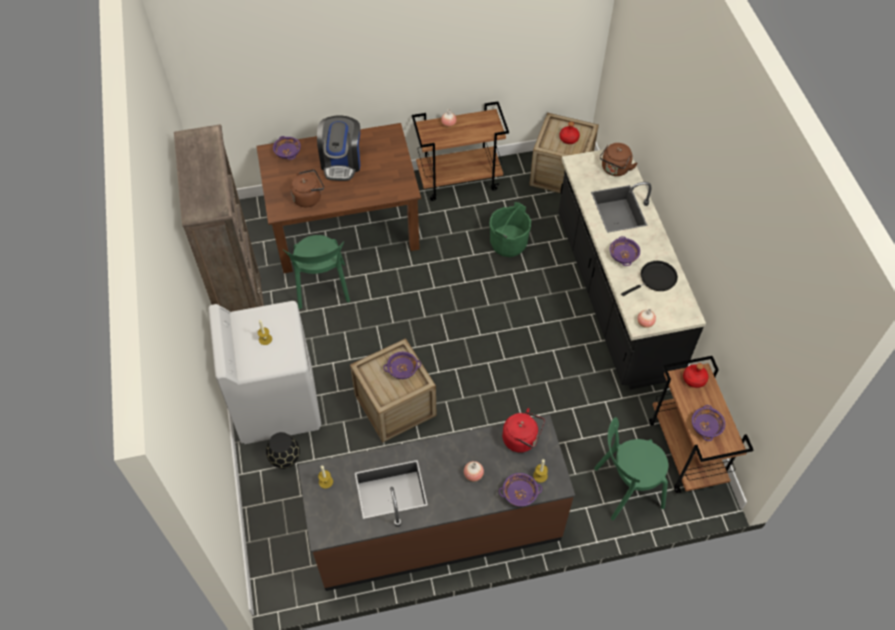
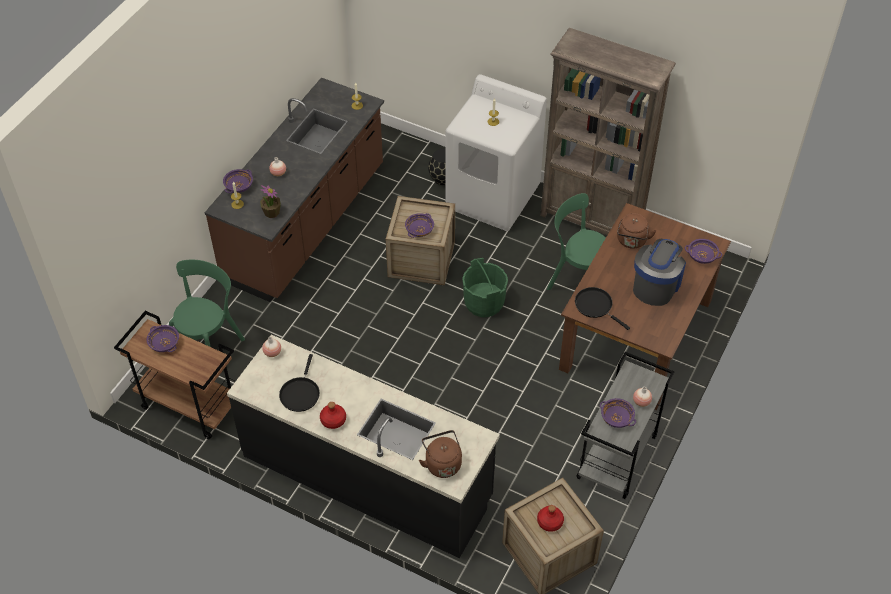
camera: 130 degrees right, 5 degrees down
(341, 162) = (656, 285): coffee machine -> coffee machine turned 75 degrees clockwise
(394, 183) = (595, 306): none -> black frying pan
(459, 179) = (617, 458): brown cart -> grey cart
(508, 243) = (502, 440): green bucket -> green bucket (484, 303)
(522, 439) = (271, 212): red kettle -> potted plant
(623, 255) = (346, 390): purple bowl -> purple bowl (617, 418)
(694, 379) = (203, 369): red bottle -> red bottle (333, 420)

